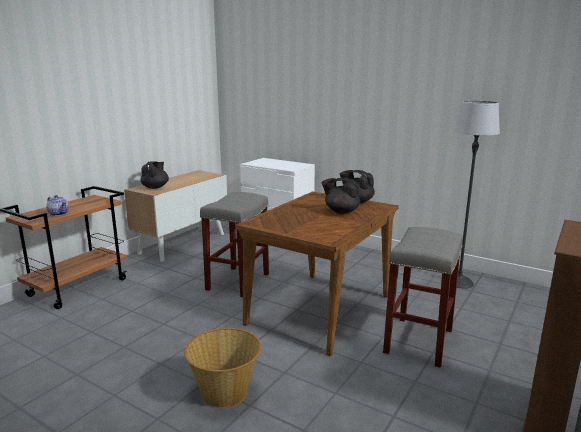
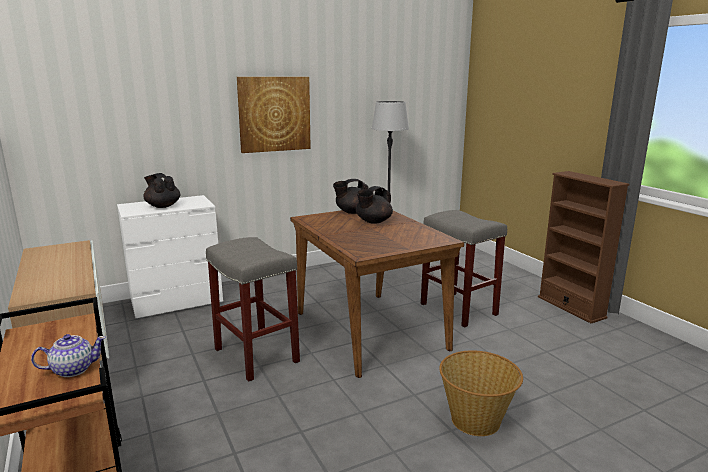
camera: 60 degrees left, 0 degrees up
(155, 187) = (54, 285): black teapot -> black teapot (163, 206)
(379, 105) = (274, 114): none -> picture

